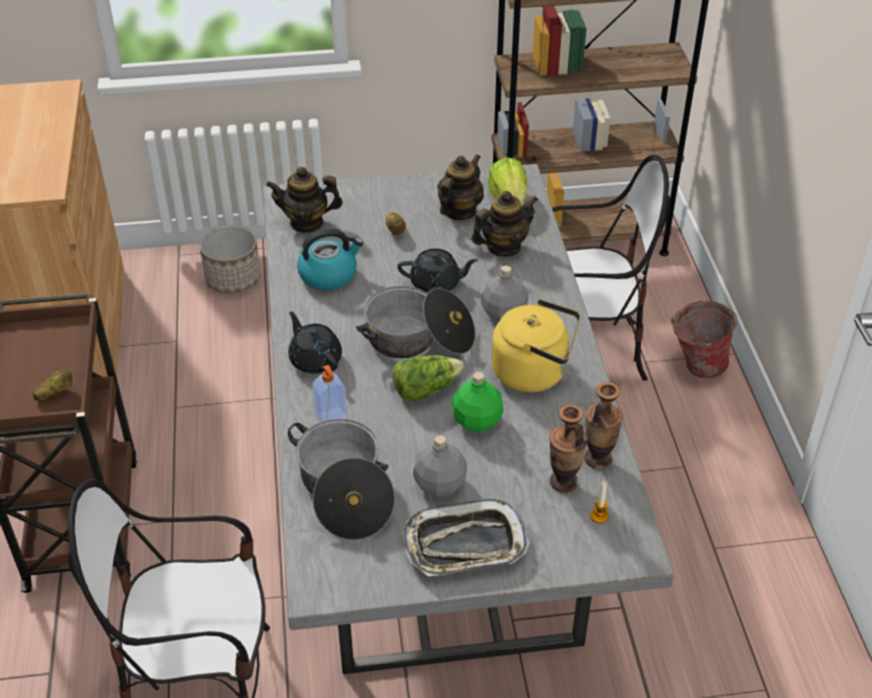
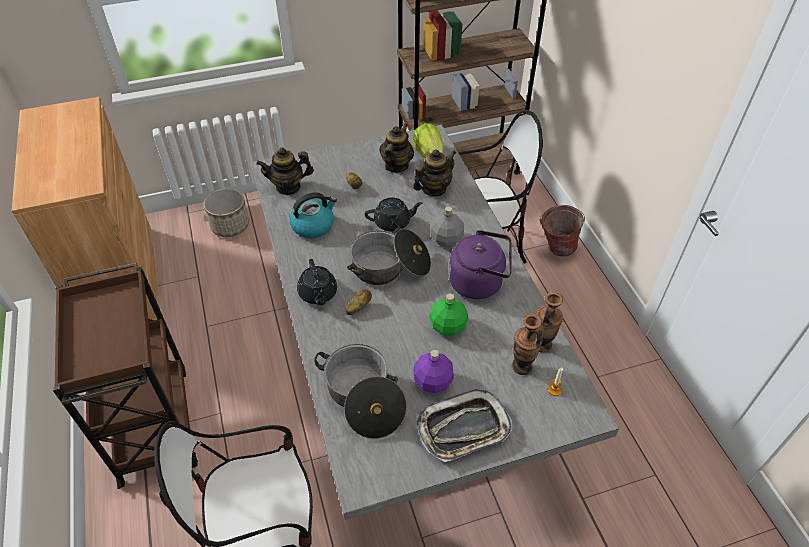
camera: 10 degrees left, 5 degrees up
(55, 393) = (122, 348): potato -> potato (358, 307)
(315, 359) = (318, 293): black teapot -> black teapot turned 150 degrees counterclockwise
(331, 417) = (340, 339): soap dispenser -> none
(425, 389) = (404, 306): lettuce -> none
(439, 484) = (432, 382): grey bottle -> purple bottle
(534, 372) = (479, 282): yellow kettle -> purple kettle

